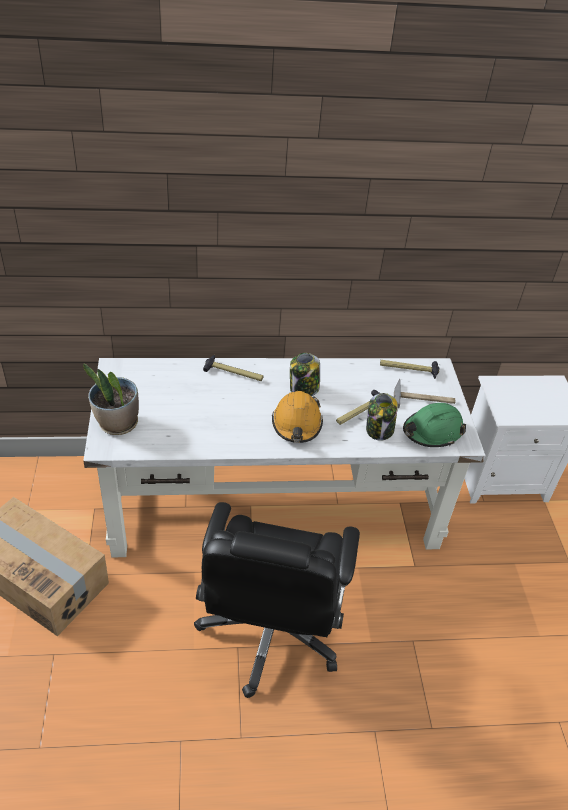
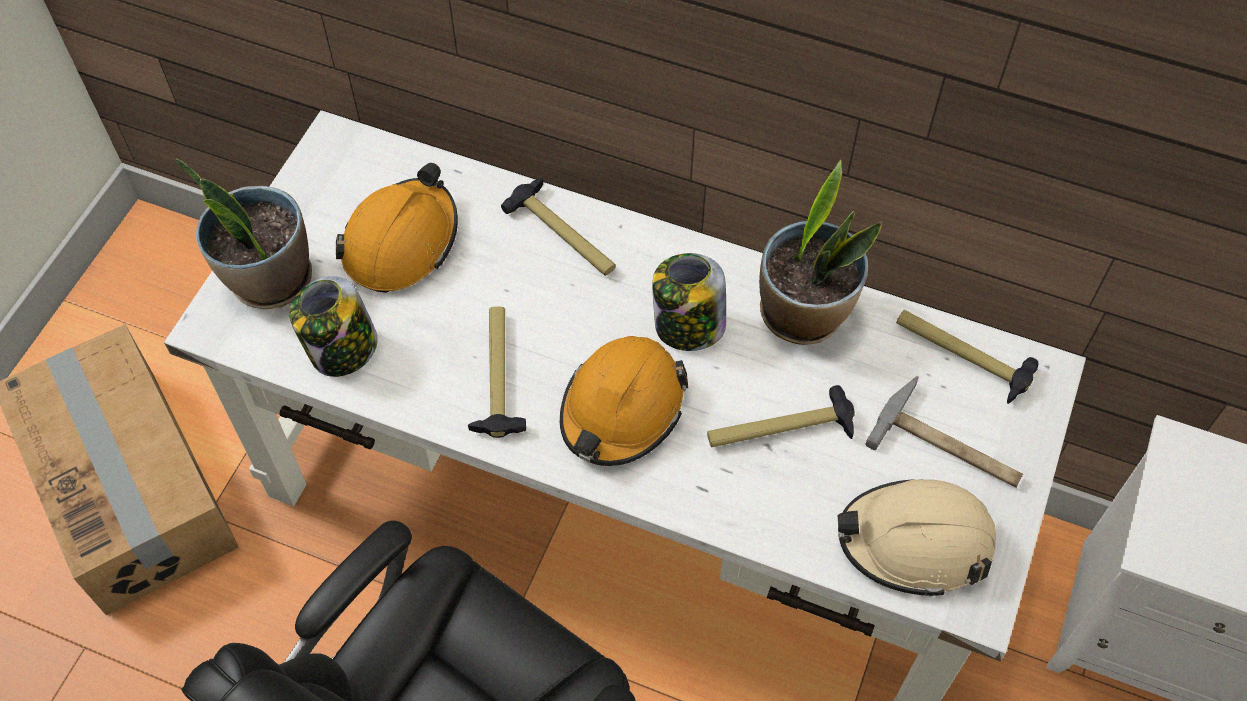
camera: 30 degrees right, 15 degrees up
(167, 394) = (401, 242): none -> orange hard hat
(239, 428) = (497, 375): none -> hammer
(344, 373) = (803, 313): none -> potted plant
(379, 430) = (794, 492): jar -> jar (342, 350)
(432, 432) = (915, 542): green hard hat -> beige hard hat

